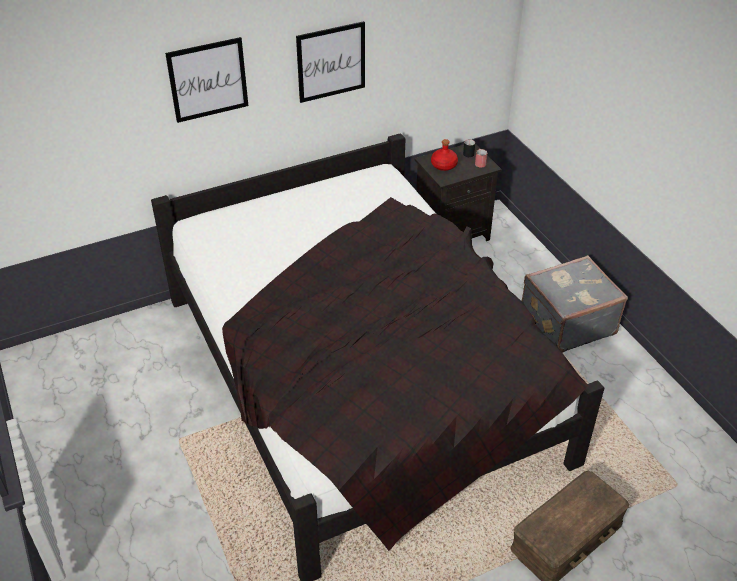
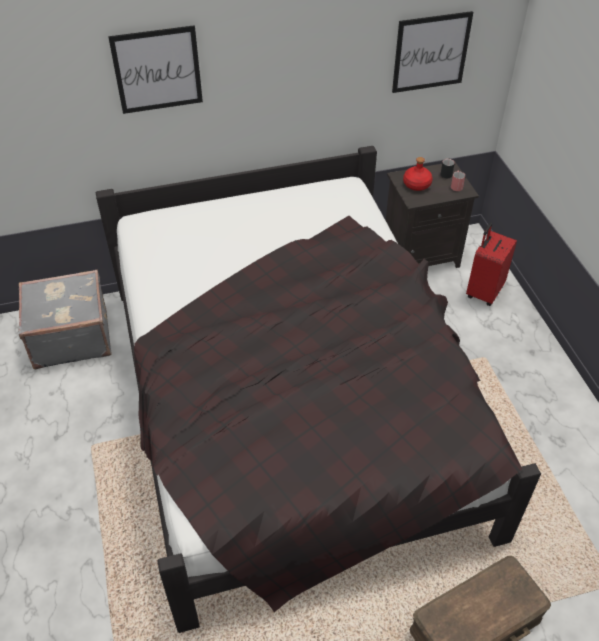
camera: 10 degrees right, 5 degrees up
(331, 62) = (298, 61): picture -> picture (431, 52)
(516, 259) = (483, 292): none -> red suitcase
(566, 323) = (523, 372): grey suitcase -> grey suitcase (71, 337)

